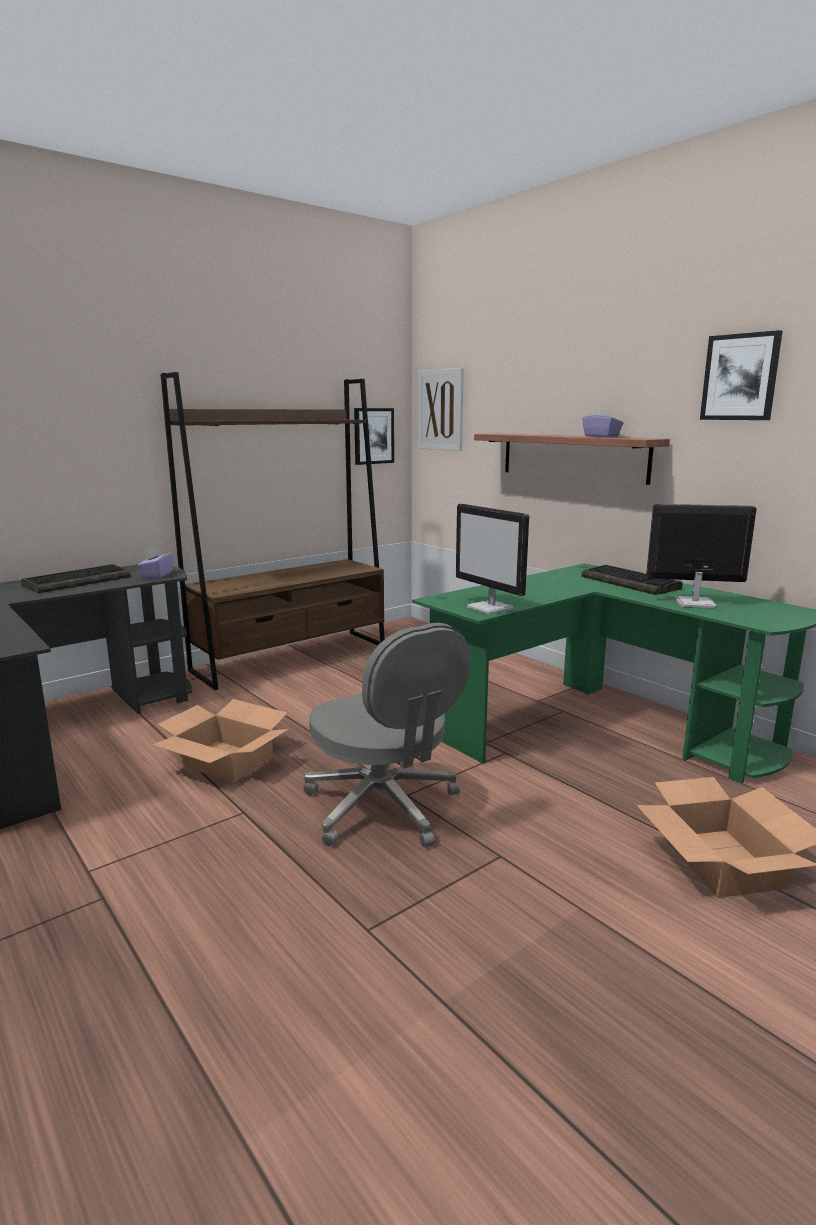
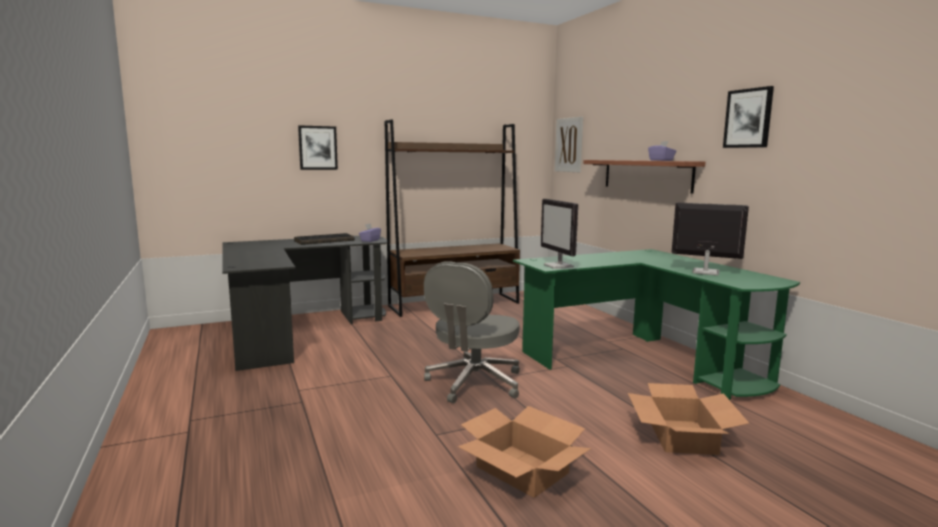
camera: 15 degrees right, 5 degrees down
(225, 761) = (391, 351): cardboard box -> cardboard box (522, 470)
(373, 436) = (523, 162): picture -> picture (318, 148)
(383, 808) = (473, 383): grey office chair -> grey office chair turned 45 degrees clockwise
(631, 582) = (672, 260): keyboard -> none

